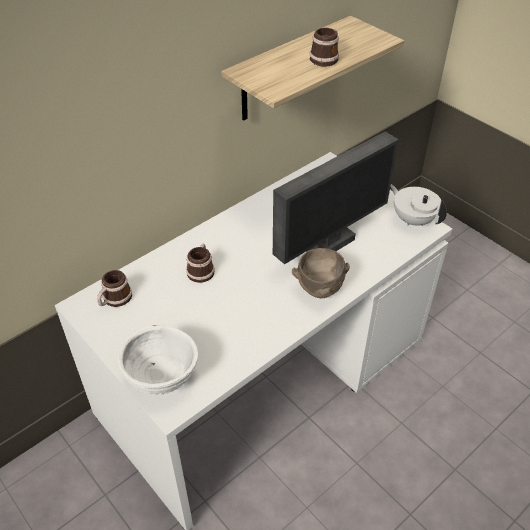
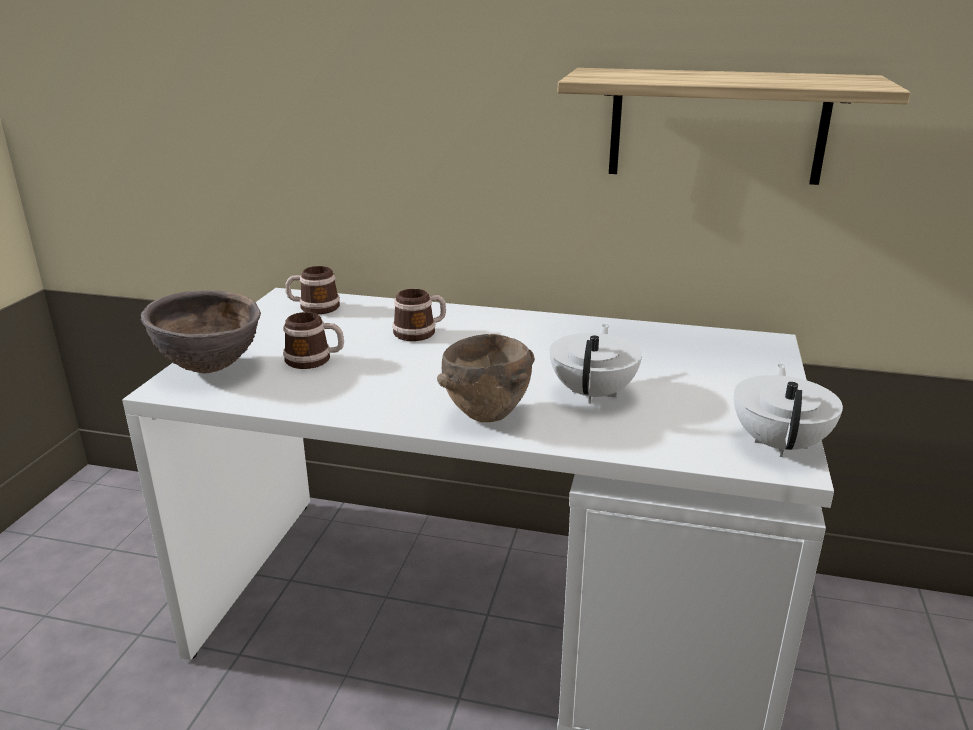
camera: 55 degrees right, 20 degrees down
(162, 380) = (210, 369): white bowl -> brown bowl
(326, 58) = (729, 79): mug -> mug (315, 360)
(328, 245) = (594, 393): monitor -> white teapot

